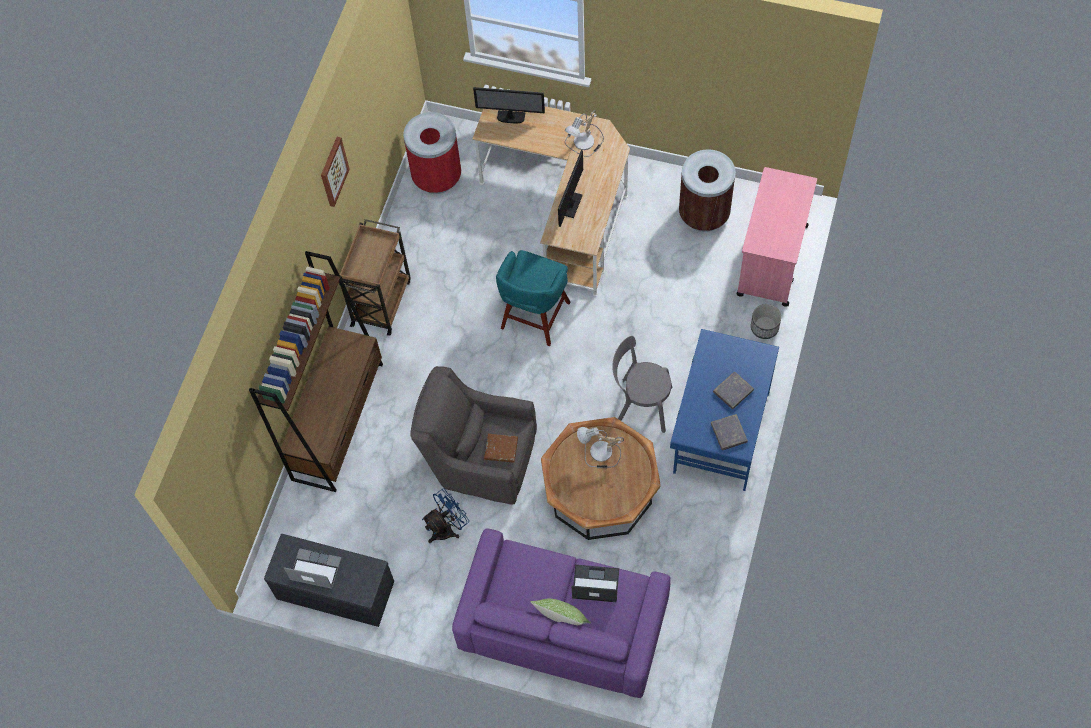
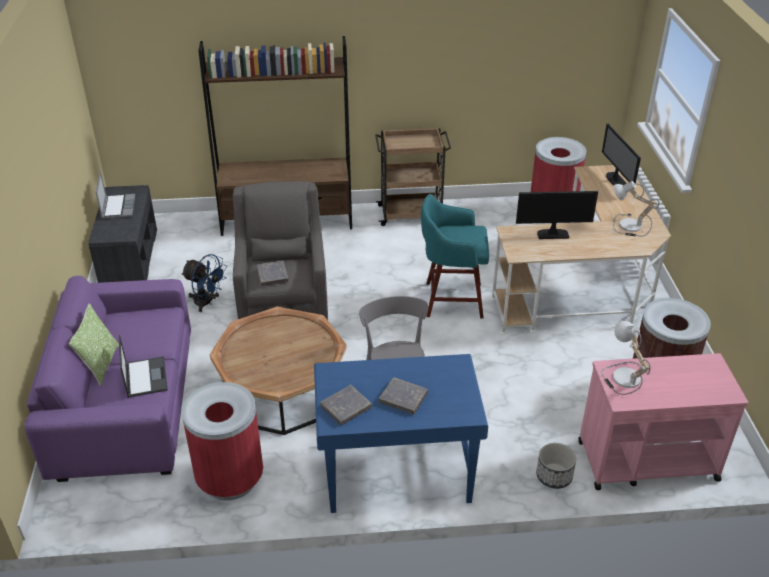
camera: 65 degrees right, 25 degrees down
(333, 171) = (431, 34): picture -> none
(501, 449) = (272, 275): brown book -> grey book
(599, 453) = (300, 346): table lamp -> table lamp (623, 377)
(685, 555) = (229, 478): none -> red trash can

